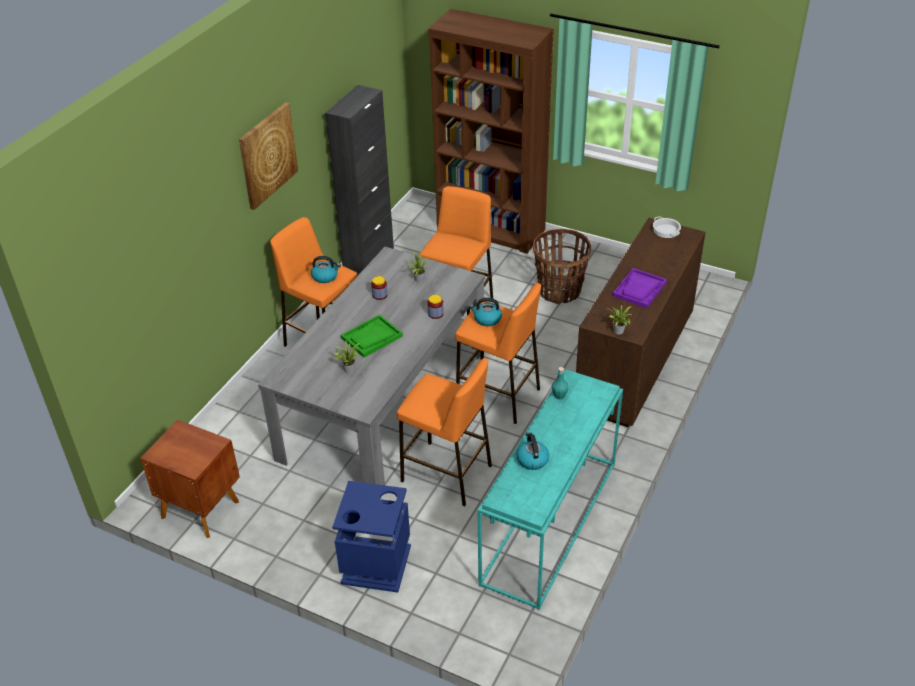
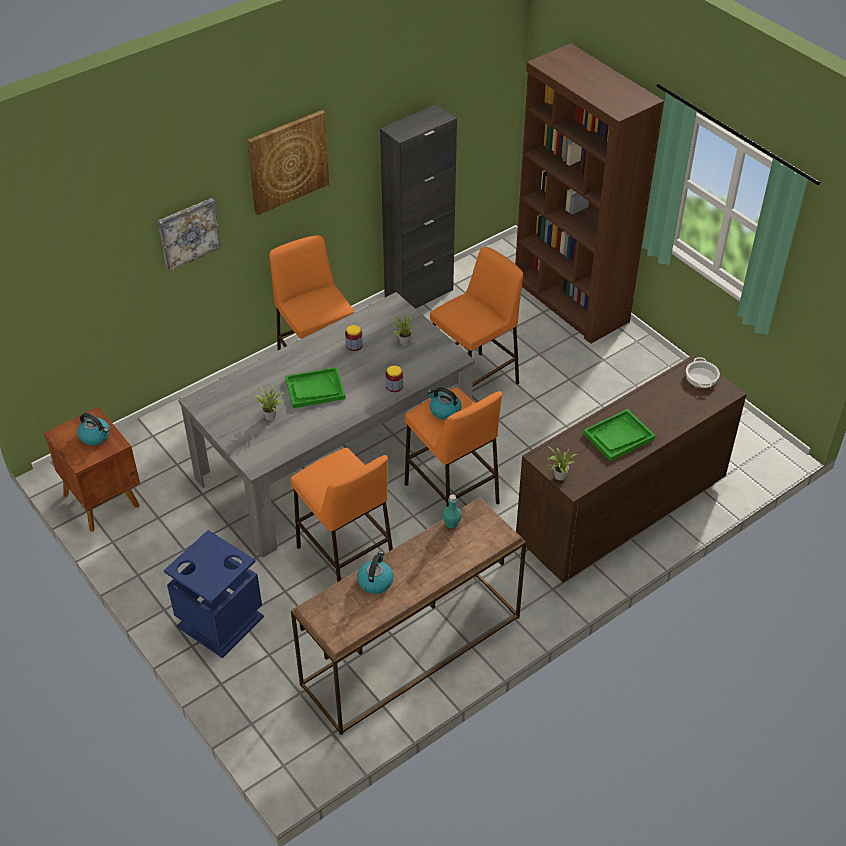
camera: 25 degrees right, 5 degrees up
(207, 238) = (188, 233): none -> picture
(325, 276) = (318, 306): kettle -> kettle (95, 436)
(550, 524) = (411, 652): turquoise console table -> brown console table
(559, 291) = (596, 399): basket -> none
(639, 289) = (618, 436): purple tray -> green tray

